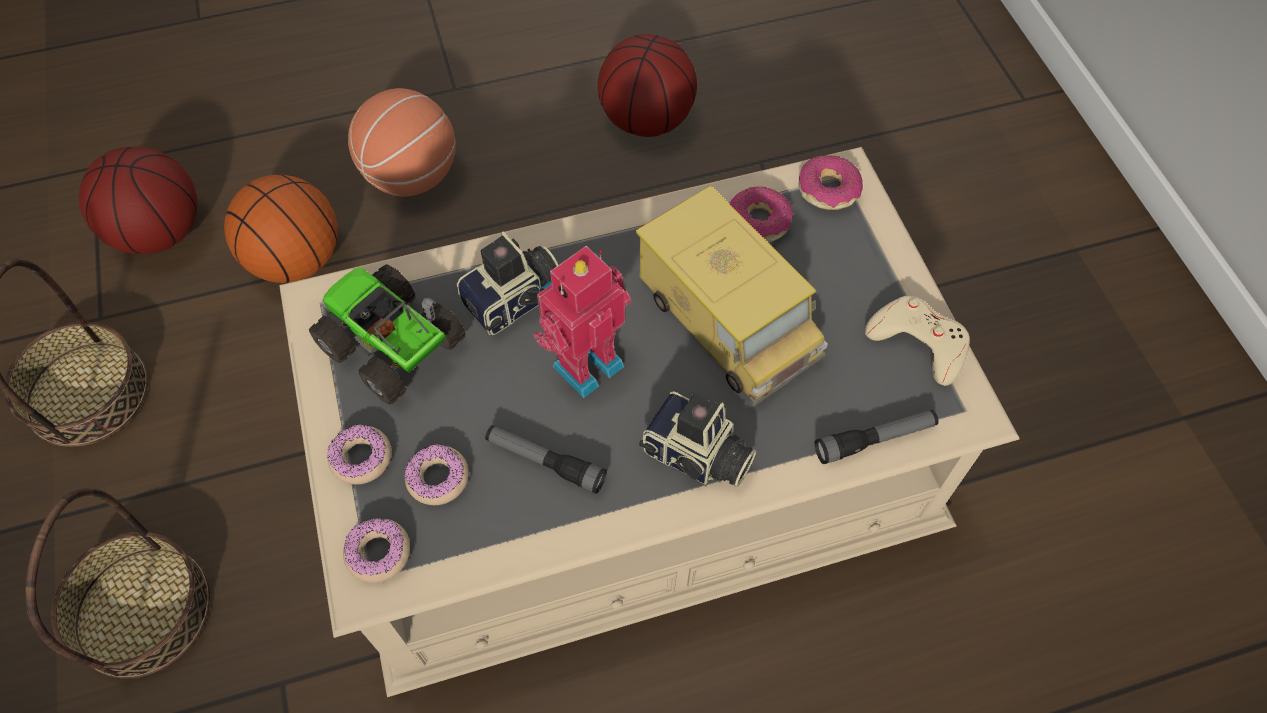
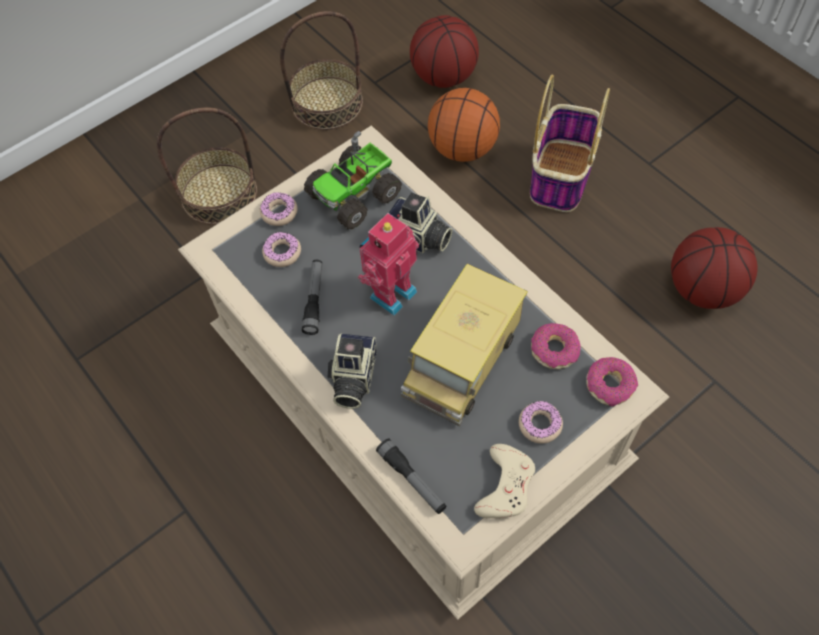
camera: 70 degrees right, 0 degrees up
(378, 553) = (228, 246): donut -> donut (540, 424)
(394, 346) = (355, 194): toy truck -> toy truck turned 150 degrees counterclockwise
(411, 176) = (561, 174): basketball -> basket
(585, 363) = (390, 293): toy robot -> toy robot turned 75 degrees counterclockwise

